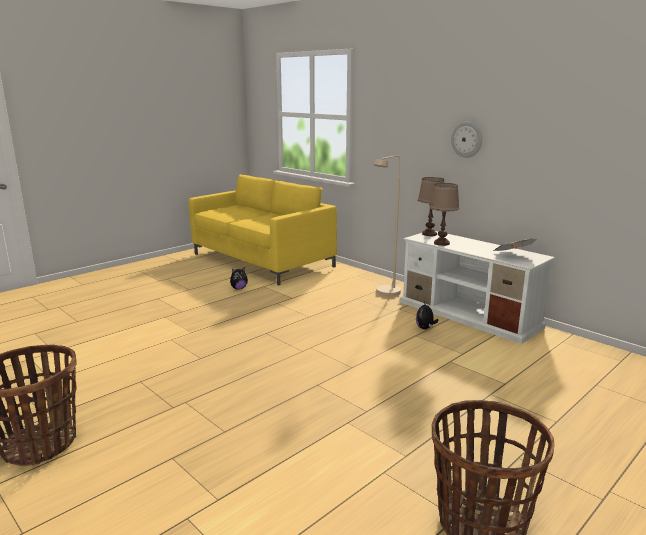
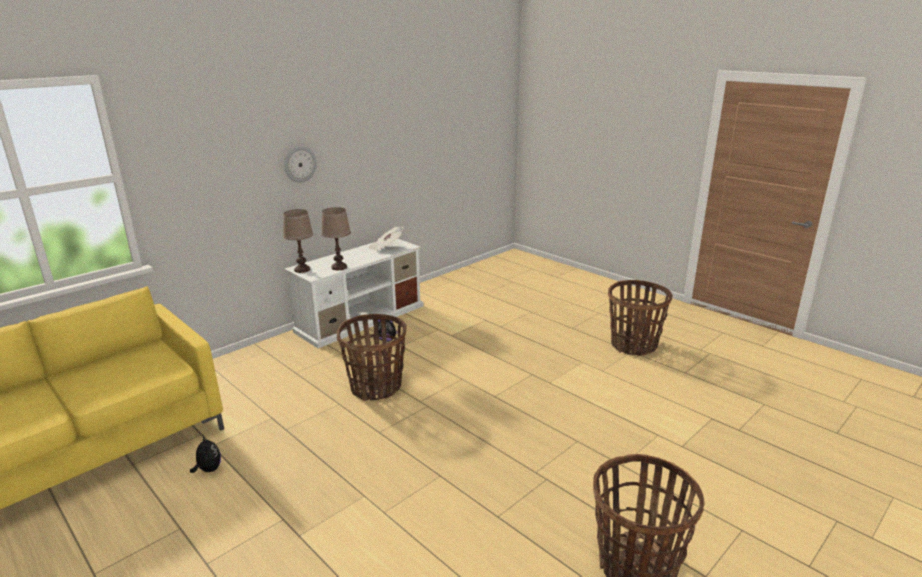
camera: 90 degrees left, 5 degrees up
(334, 328) = (376, 387): none -> basket
(385, 295) = (292, 355): beige floor lamp -> none

